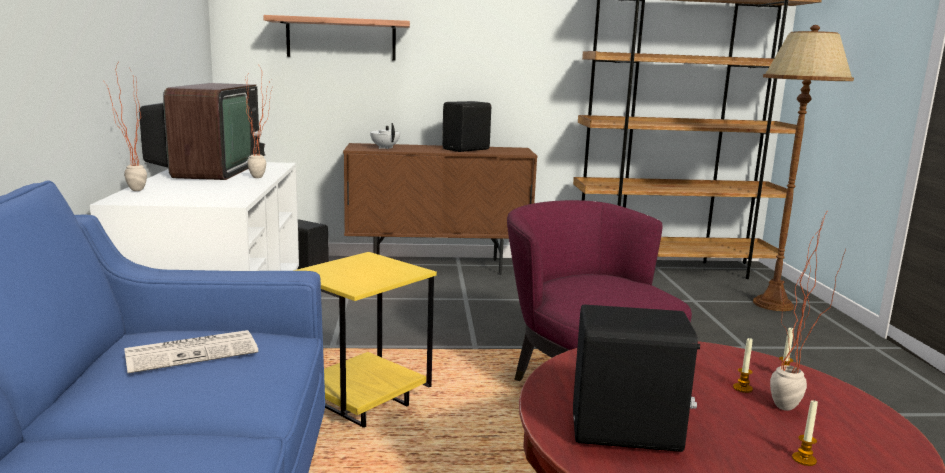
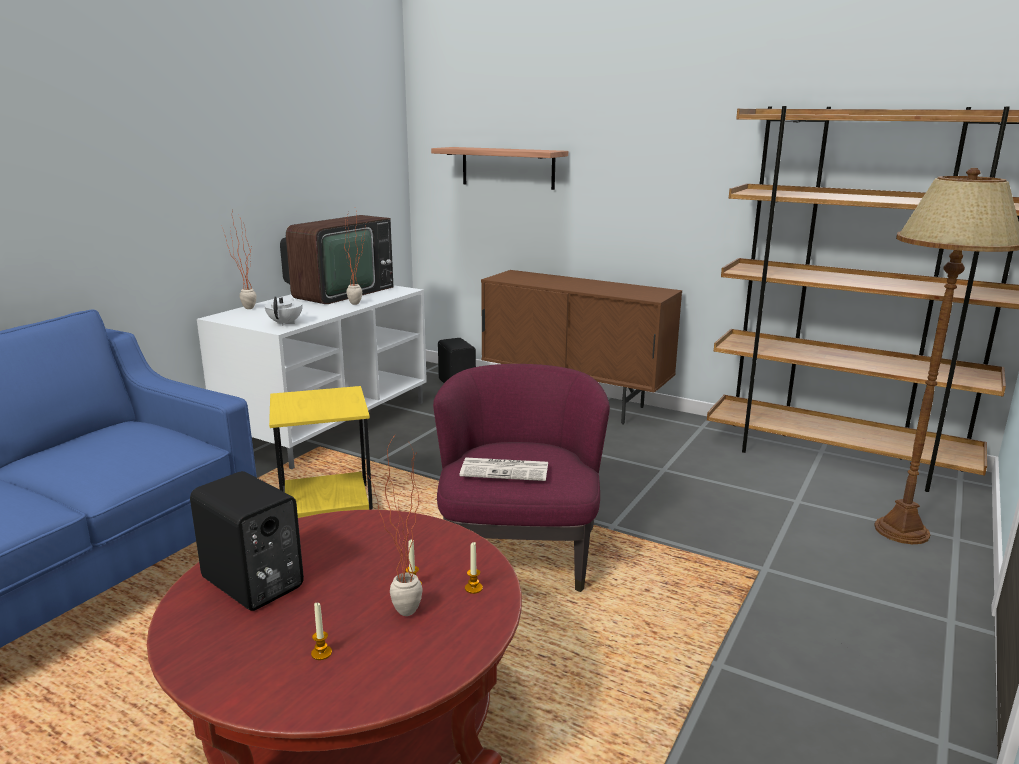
camera: 35 degrees right, 5 degrees up
(193, 352) = (121, 443): newspaper -> newspaper (506, 470)
(385, 148) = (525, 279): white teapot -> white teapot (285, 323)
(467, 149) = (602, 288): black speaker -> none

